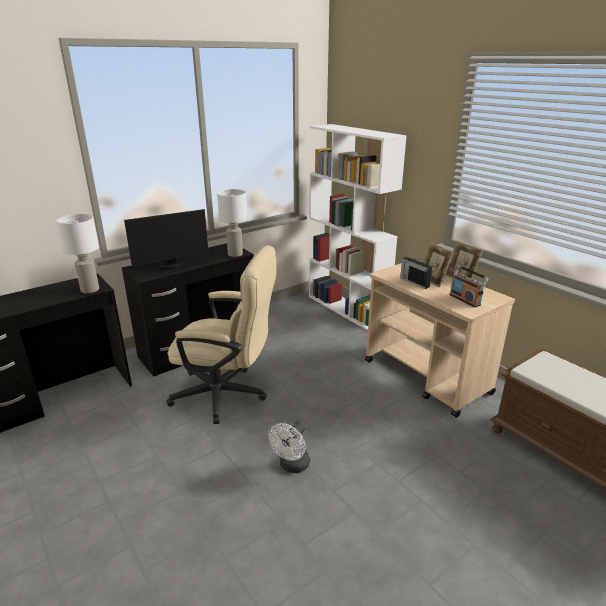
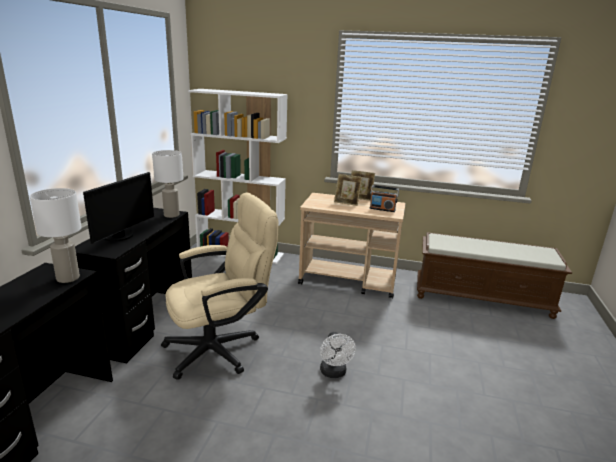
camera: 40 degrees left, 5 degrees down
(414, 282) = (337, 206): radio -> none

